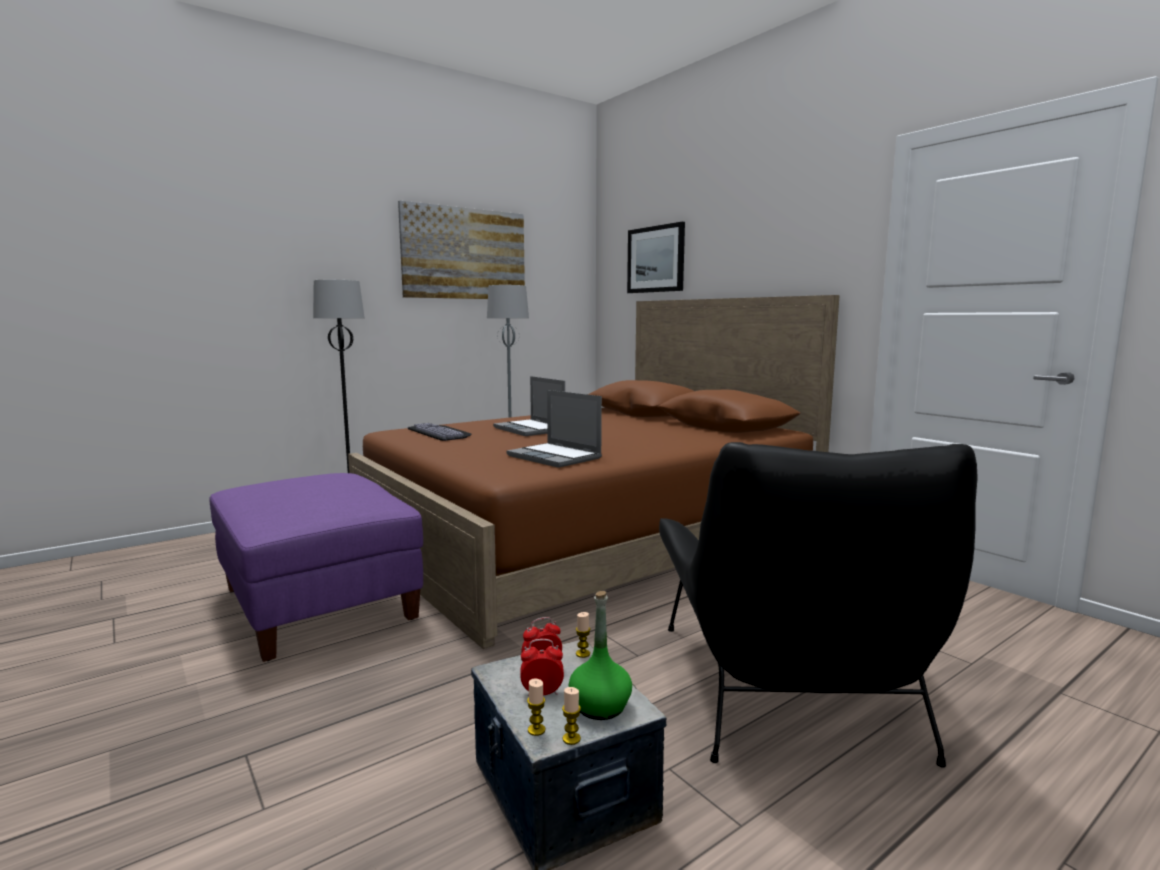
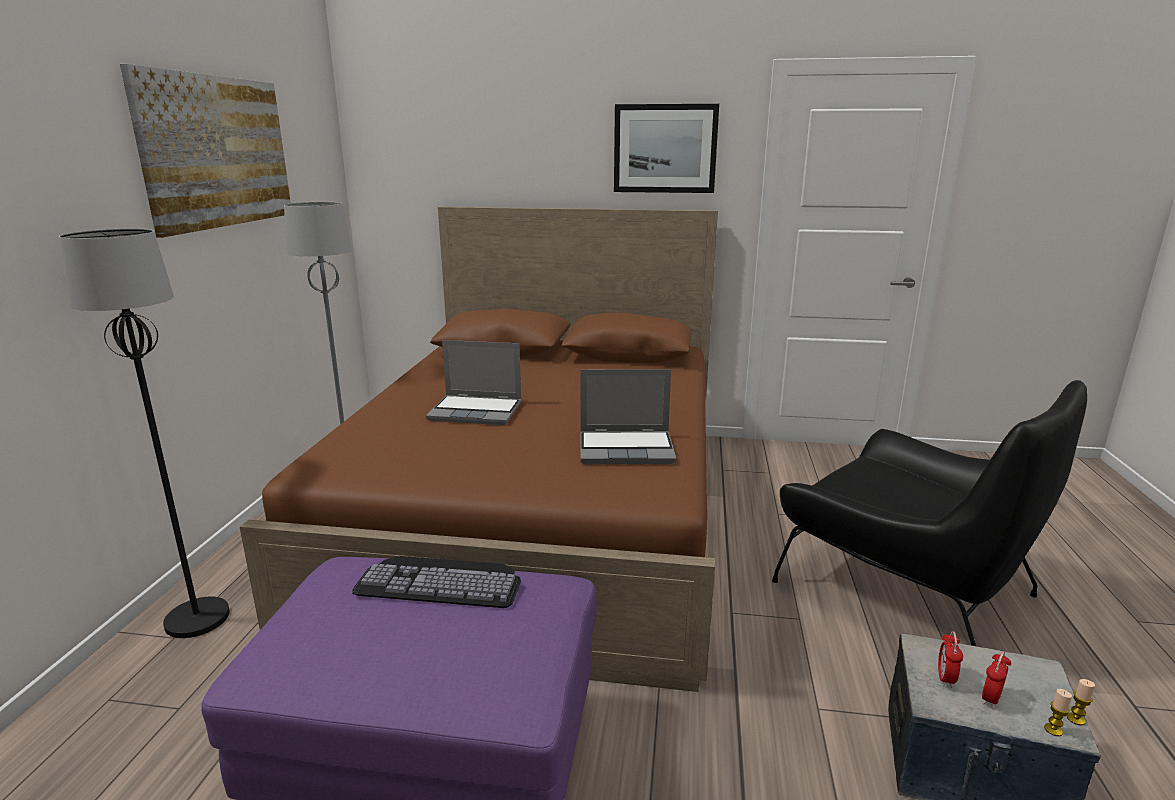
camera: 45 degrees left, 10 degrees up
(441, 432) = (389, 450): keyboard -> keyboard (442, 580)
(583, 654) = (932, 646): candle -> none
(600, 706) = (1030, 682): green bottle -> none
(656, 259) = (460, 154): picture -> picture (665, 149)

